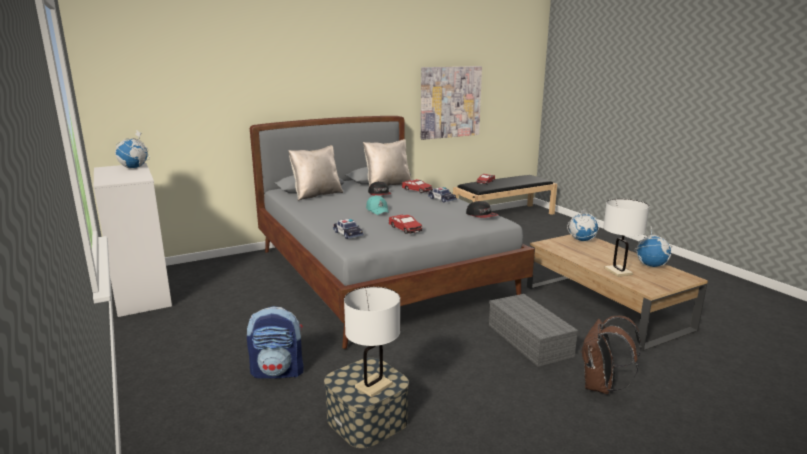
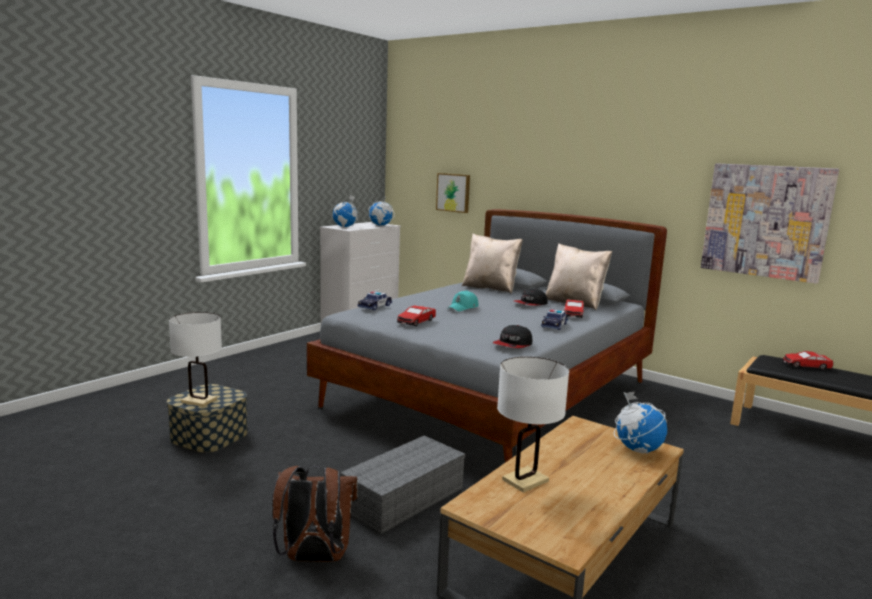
camera: 65 degrees right, 5 degrees down
(195, 115) = (453, 192): none -> picture
(278, 372) = (269, 392): backpack -> none
(651, 265) = (590, 510): globe -> globe (345, 227)

